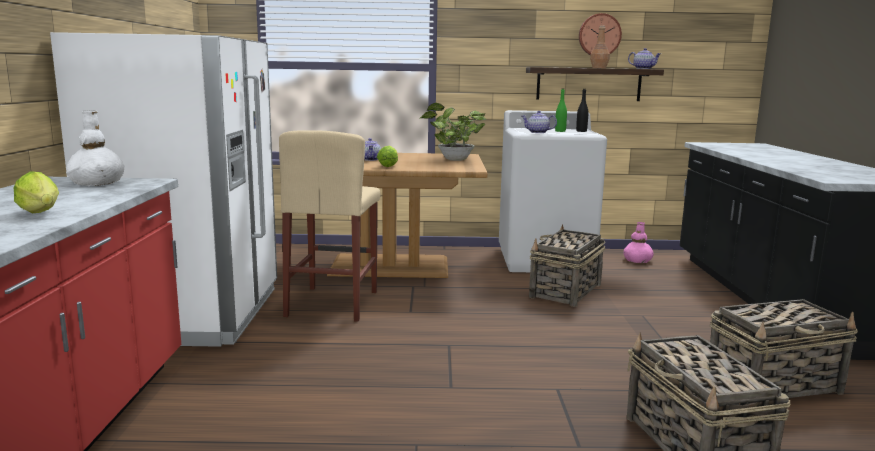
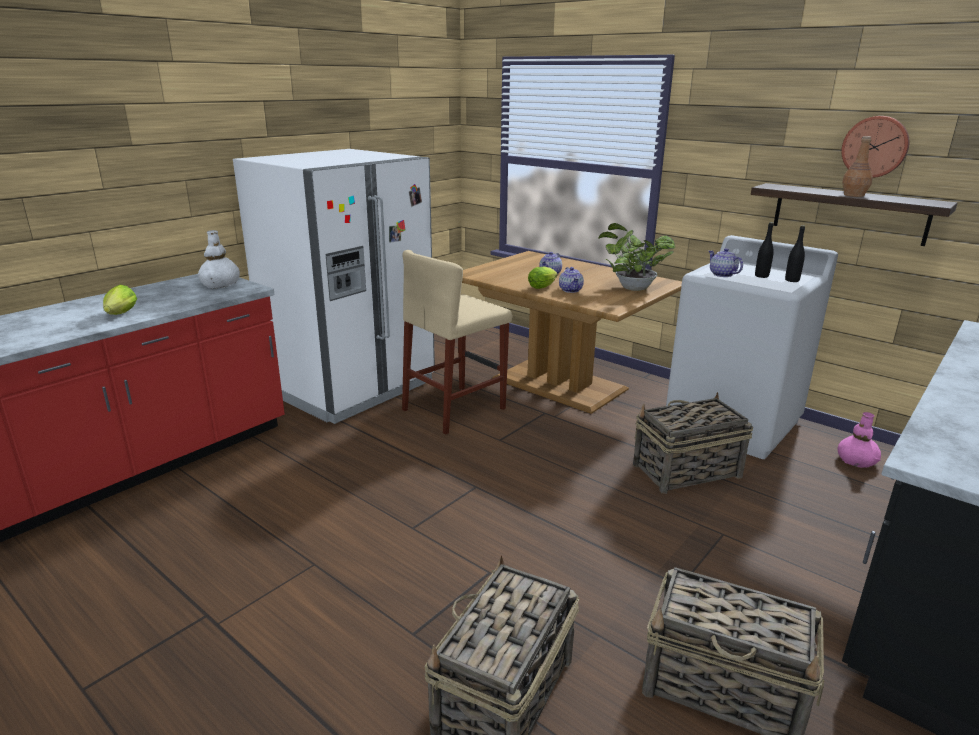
camera: 40 degrees right, 10 degrees up
(560, 131) = (761, 276): green bottle -> black bottle
(643, 68) = (929, 202): teapot -> teapot (571, 290)

